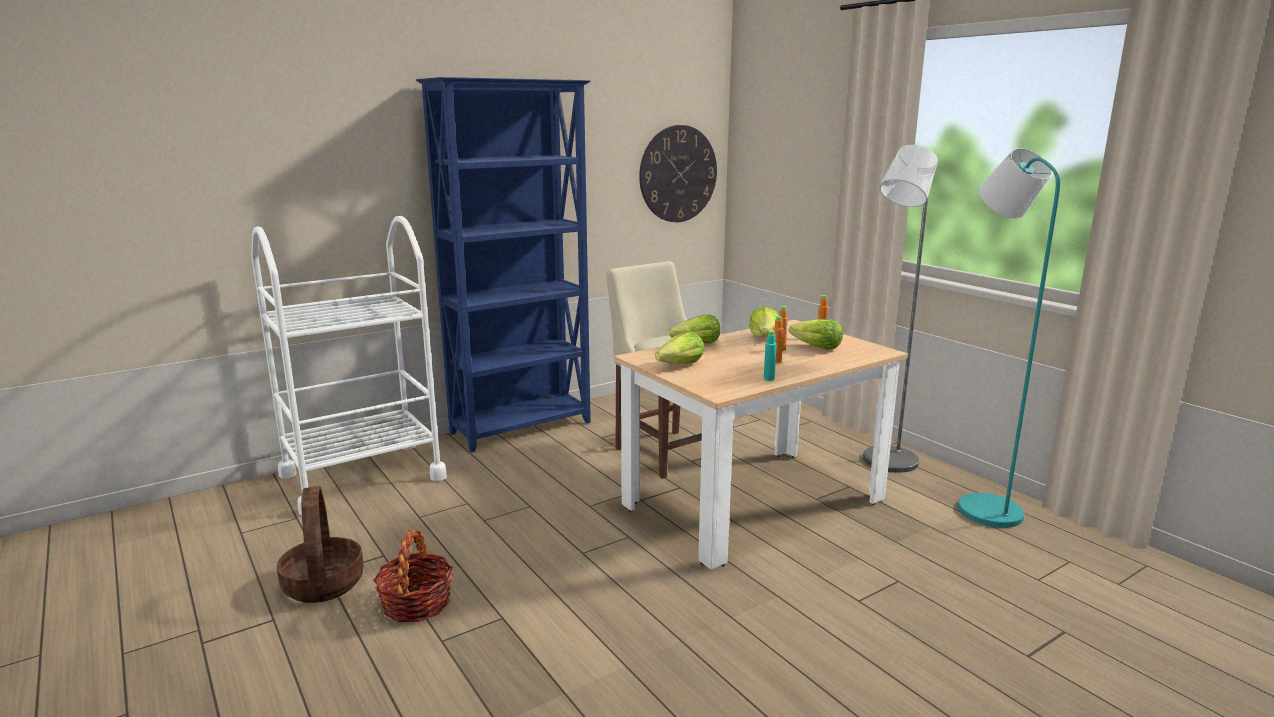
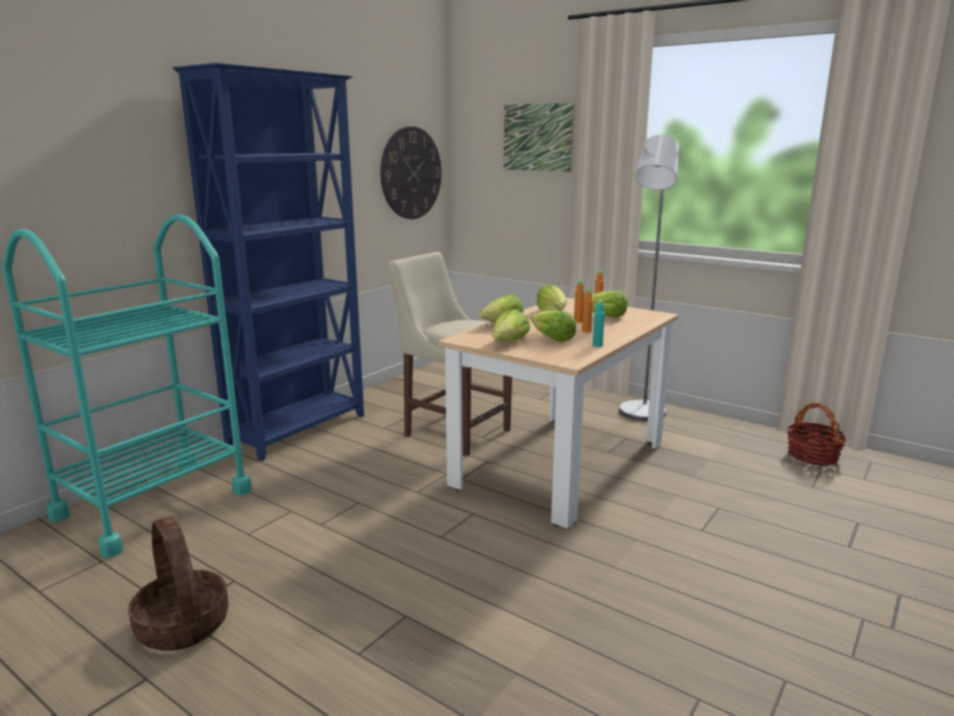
camera: 20 degrees left, 0 degrees up
(362, 476) = (154, 504): white cart -> turquoise cart
(416, 603) = (305, 622): basket -> basket (812, 456)
(729, 366) = (551, 338): none -> lettuce
(811, 139) = (537, 137): none -> picture
(980, 506) = (732, 437): turquoise floor lamp -> none

